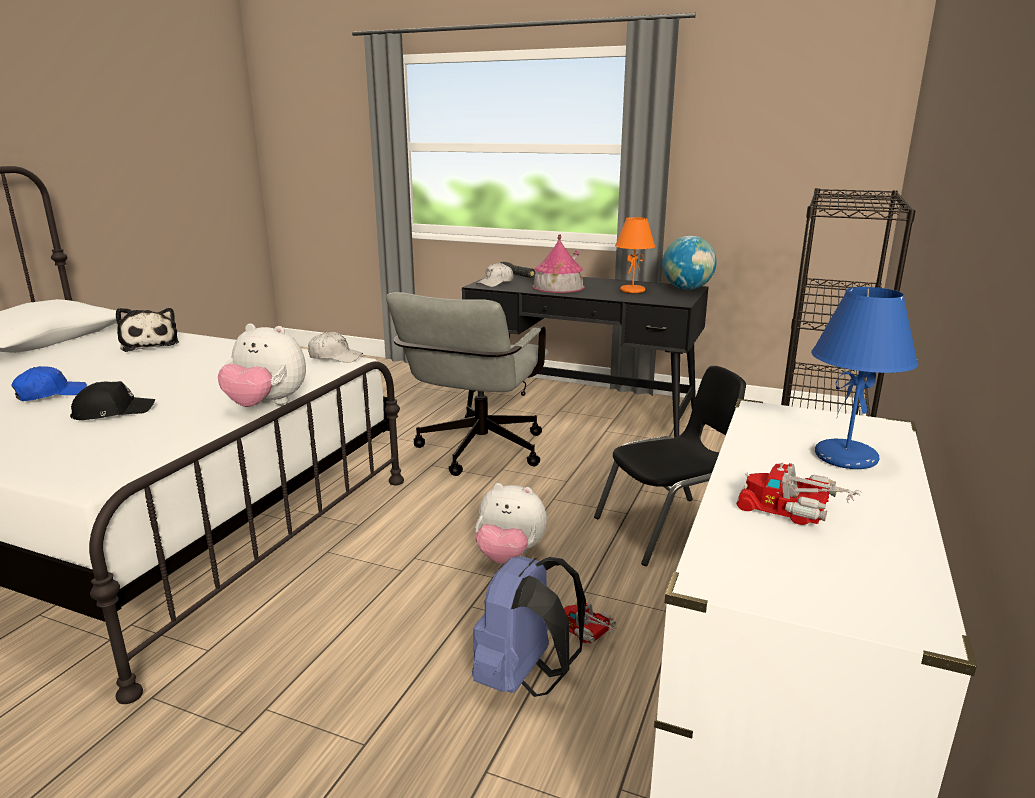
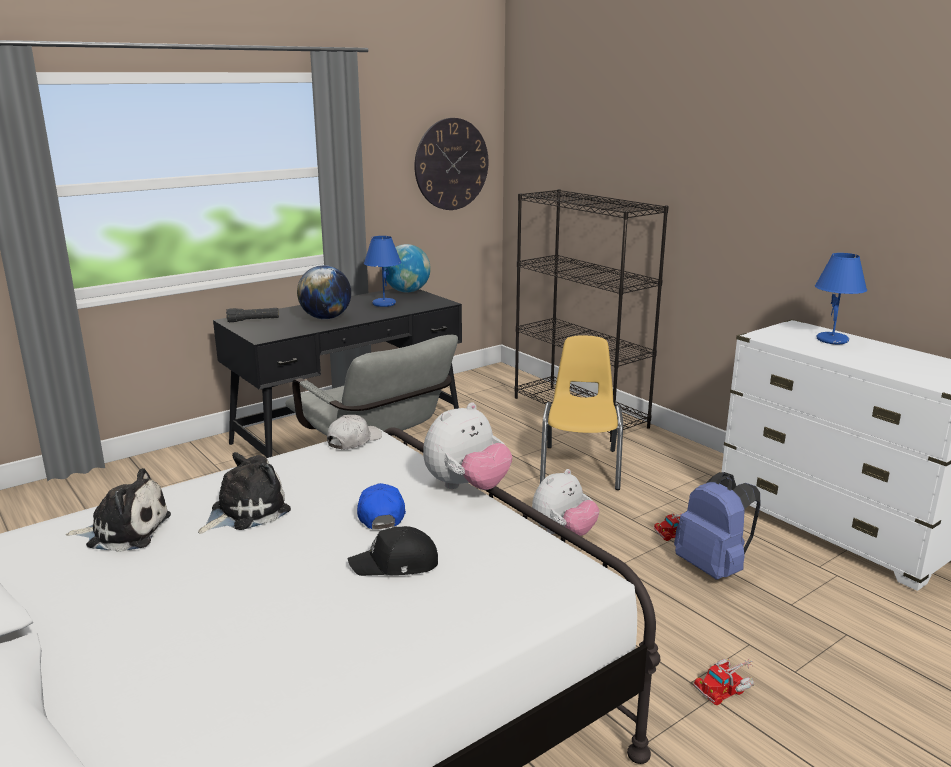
camera: 60 degrees left, 0 degrees up
(51, 394) = (273, 604): blue cap -> blue cap (380, 515)
(113, 412) = (396, 564): black cap -> black cap turned 105 degrees counterclockwise
(188, 360) = (245, 511): none -> plush toy
(495, 283) = (265, 331): white cap -> none
(558, 287) = (326, 318): toy house -> globe
(632, 290) = (383, 304): orange table lamp -> blue table lamp
(669, 529) = (580, 467): black chair -> yellow chair
(795, 511) = (889, 362): toy truck -> toy truck (725, 686)
(813, 154) = (451, 164): none -> wall clock

